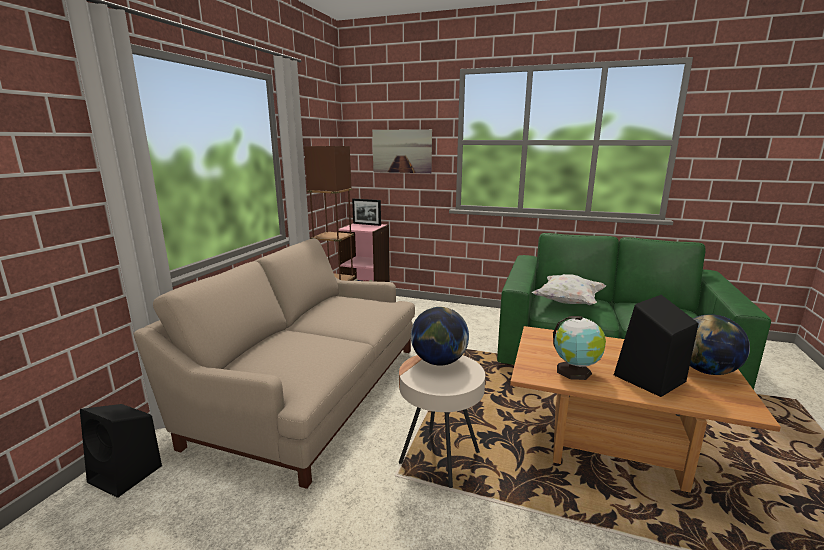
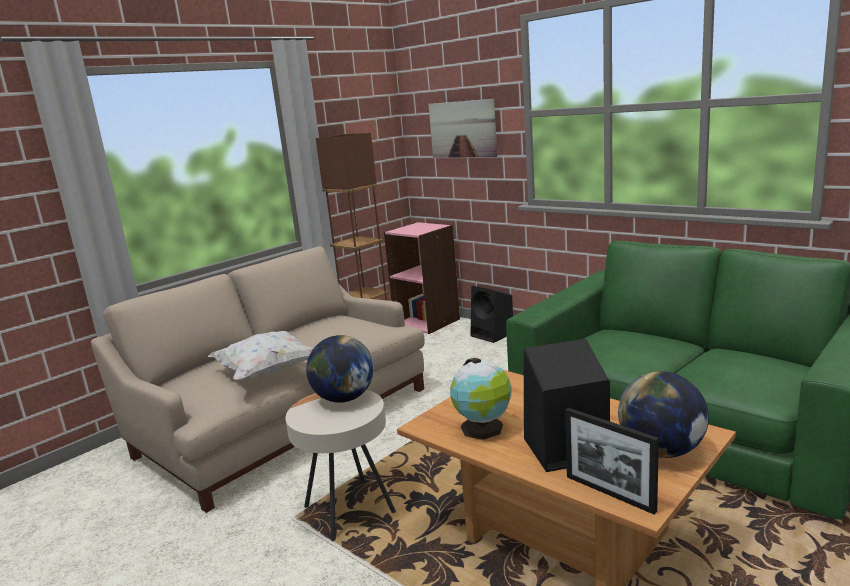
camera: 25 degrees right, 0 degrees up
(127, 474) = (85, 471): black speaker -> black speaker (493, 335)
(367, 224) = (426, 225): picture frame -> picture frame (609, 493)
(568, 302) = (611, 342): white pillow -> white pillow (267, 372)

